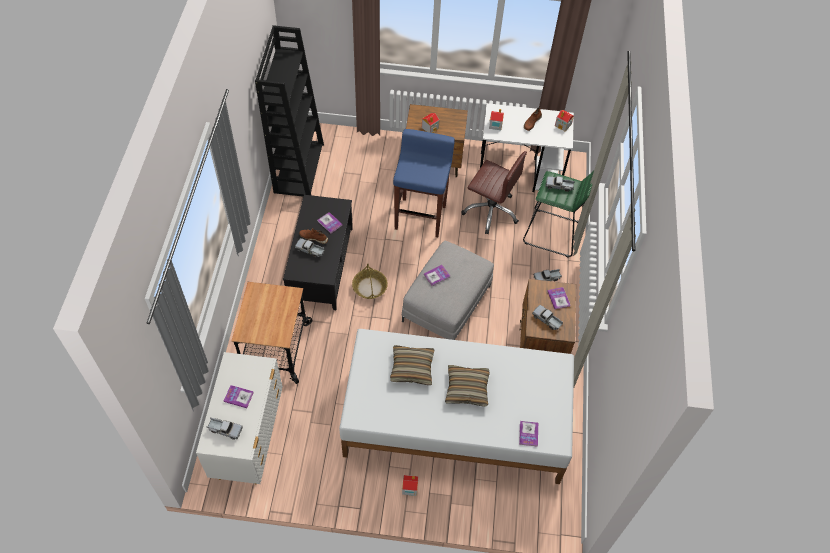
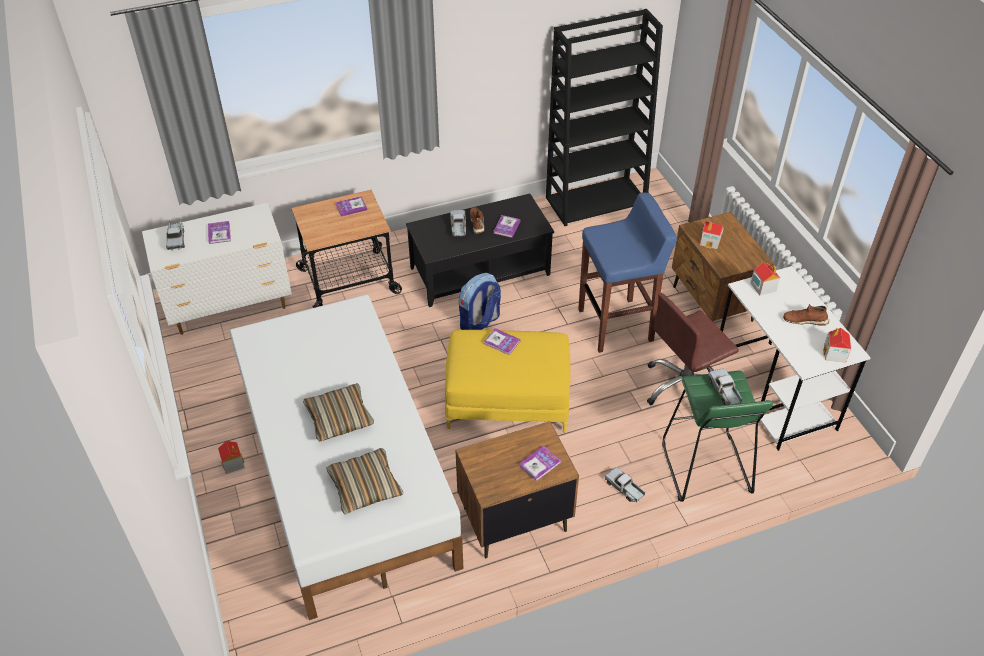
camera: 65 degrees right, 10 degrees down
(370, 287) = (479, 322): basket -> backpack
(412, 368) = (339, 357): pillow -> pillow (365, 486)
(447, 303) = (507, 400): grey ottoman -> yellow ottoman
(491, 211) = (684, 388): brown office chair -> brown office chair turned 60 degrees clockwise
(528, 434) = (305, 504): book -> book (351, 207)
(547, 320) = (495, 463): toy truck -> none

